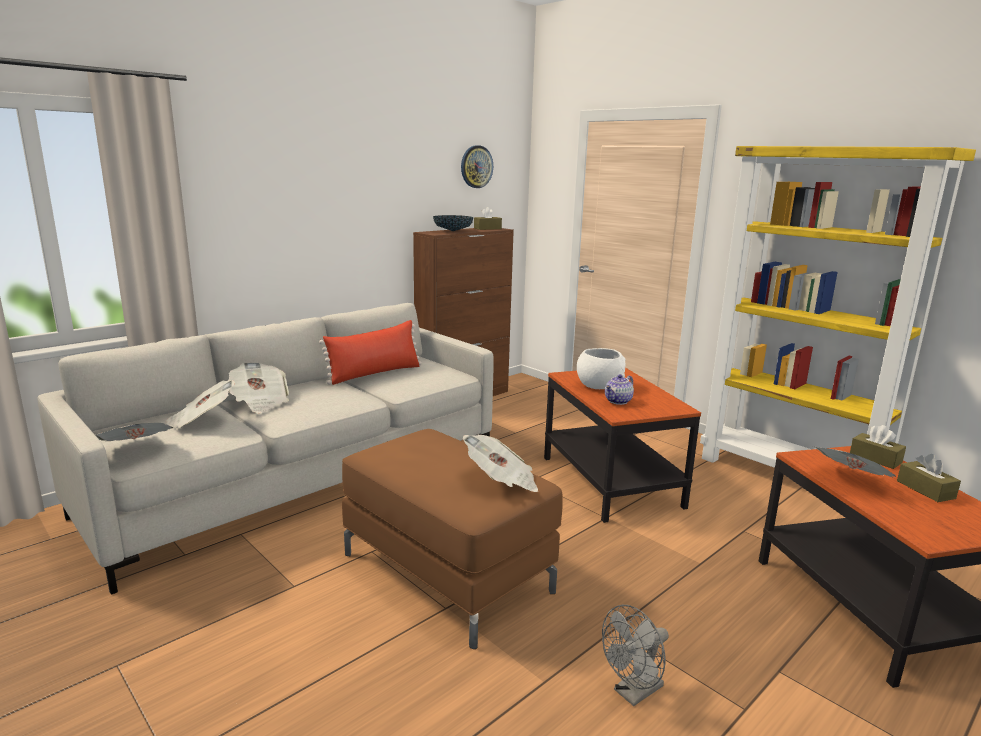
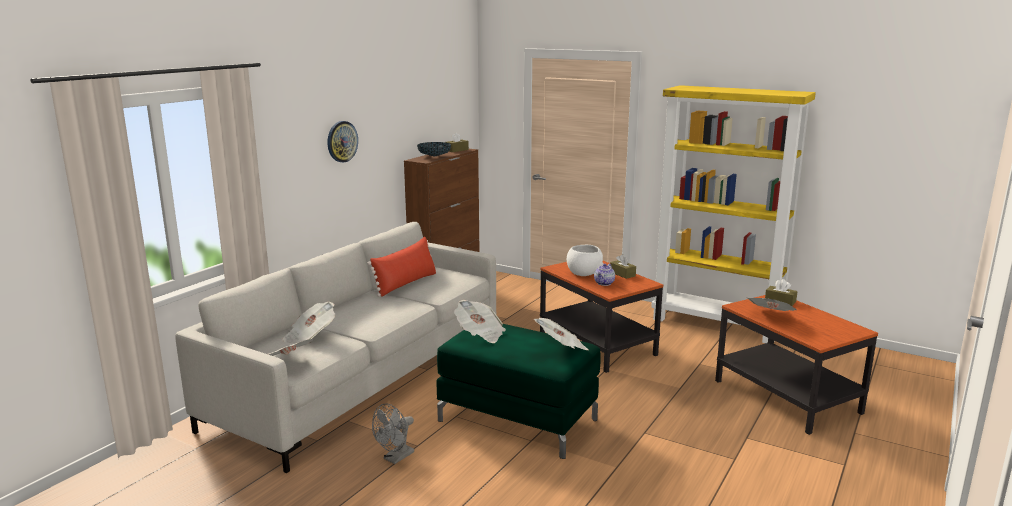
camera: 15 degrees left, 0 degrees up
(260, 402) = (339, 317): newspaper -> newspaper (480, 334)
(448, 572) = (519, 420): brown ottoman -> green ottoman
(476, 166) = (442, 98): wall clock -> wall clock (342, 141)
(633, 693) = (670, 463): grey fan -> grey fan (395, 458)
(925, 490) = (812, 316): brown tissue box -> brown tissue box (622, 274)

